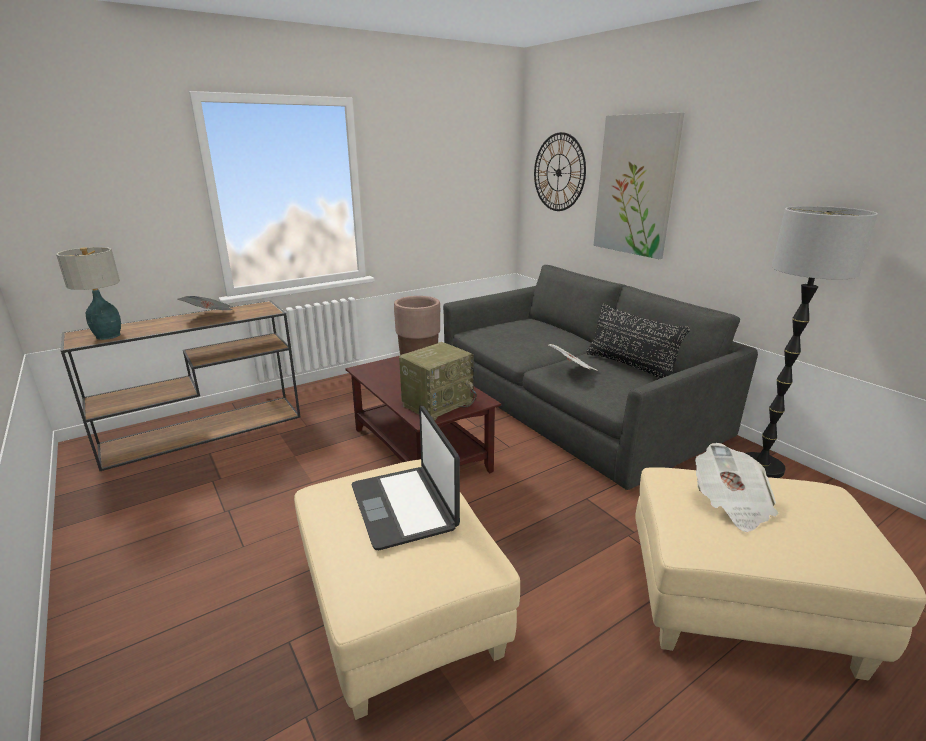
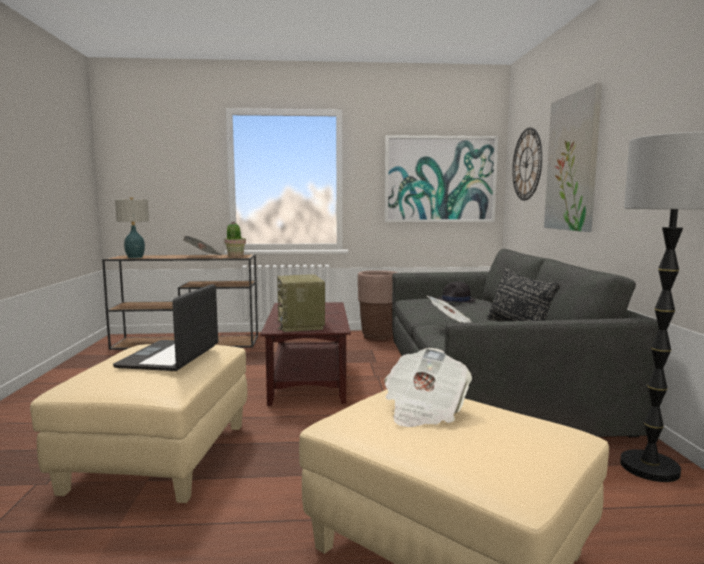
camera: 30 degrees right, 15 degrees down
(253, 308) = (235, 255): none -> potted plant
(438, 403) = (301, 325): radio -> radio turned 90 degrees clockwise
(461, 185) = (440, 179): none -> picture
(522, 328) = (456, 300): none -> black hat

